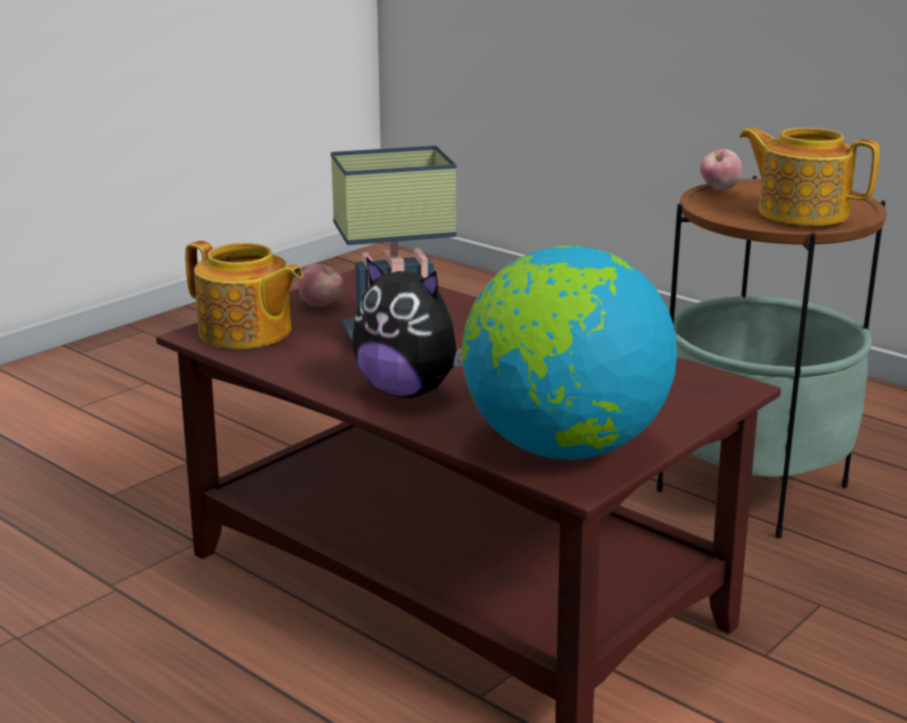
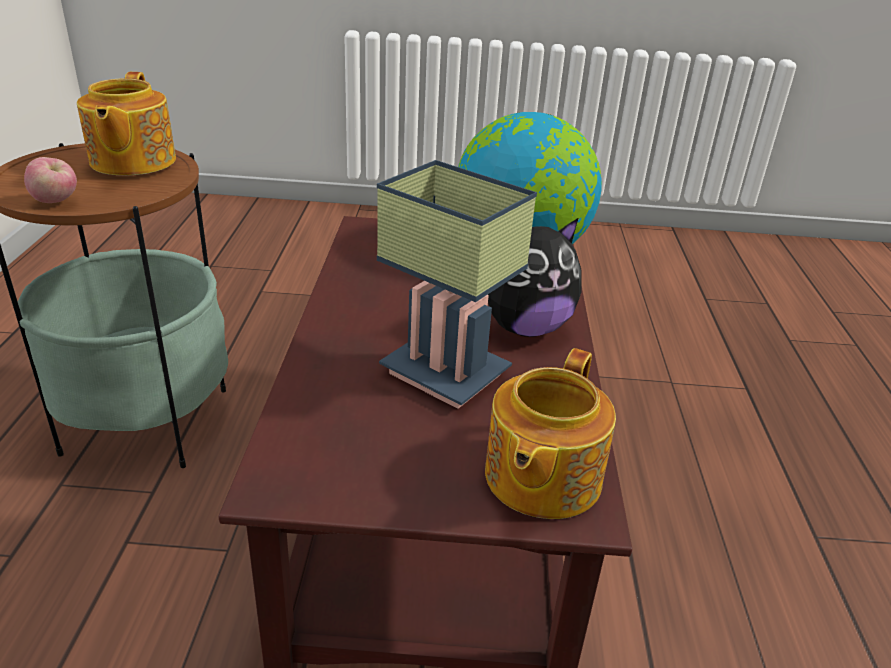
camera: 130 degrees left, 10 degrees up
(246, 332) = (540, 477): teapot -> teapot turned 150 degrees counterclockwise
(322, 305) = (407, 468): apple -> none
(409, 391) = (526, 327): plush toy -> plush toy turned 75 degrees clockwise

